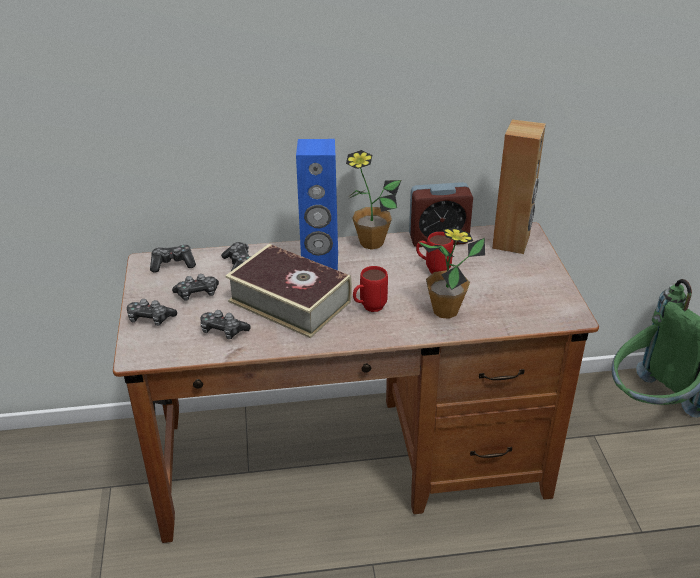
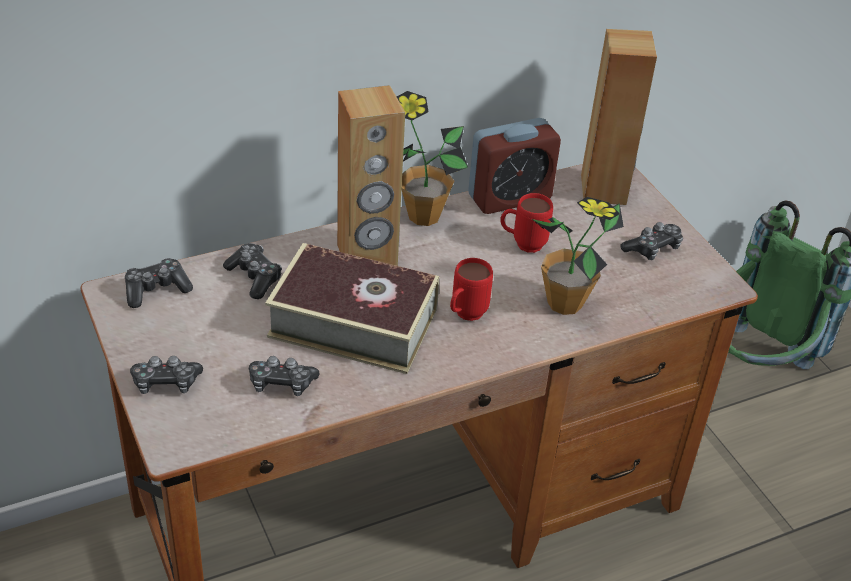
camera: 20 degrees left, 5 degrees up
(197, 293) = (216, 332): game controller -> game controller (652, 248)
(320, 262) = (367, 256): blue speaker -> brown speaker

